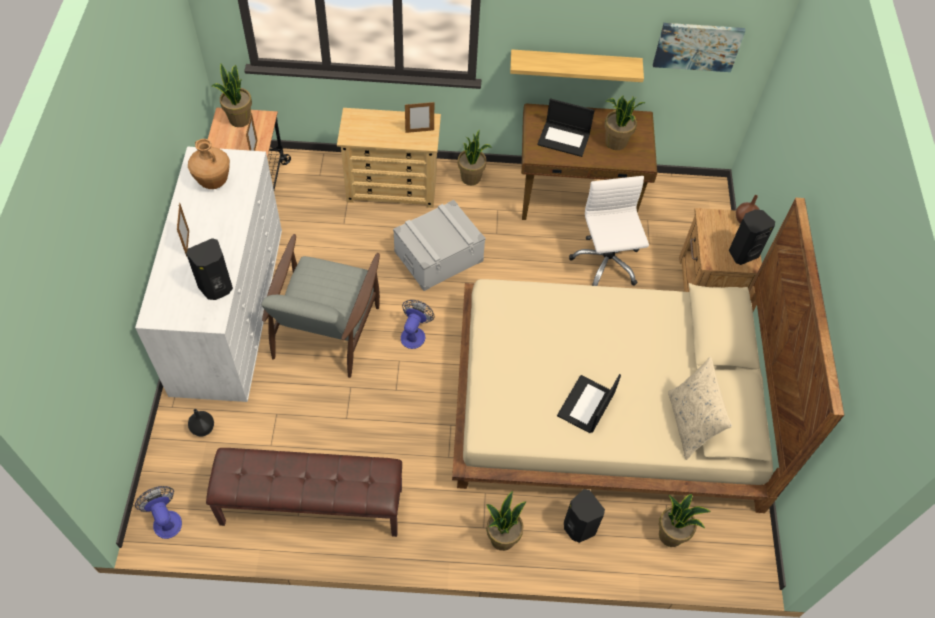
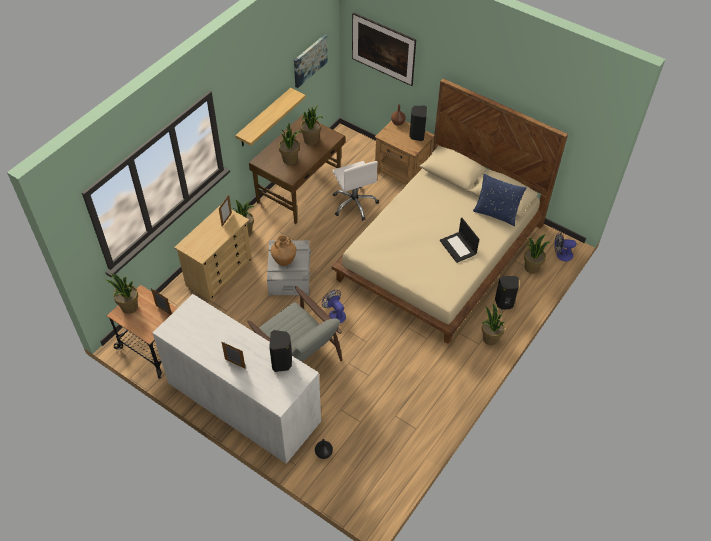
camera: 55 degrees left, 5 degrees down
(165, 519) = (374, 500): fan -> fan (561, 255)
(214, 182) = (196, 330): brown vase -> brown vase (284, 261)
(311, 507) = (414, 419): brown bench -> none
(564, 139) = (290, 159): laptop -> potted plant
(605, 263) = (354, 204): white office chair -> white office chair turned 135 degrees counterclockwise
(689, 424) = (496, 213): beige pillow -> blue pillow
(785, 121) = (383, 60): none -> picture

